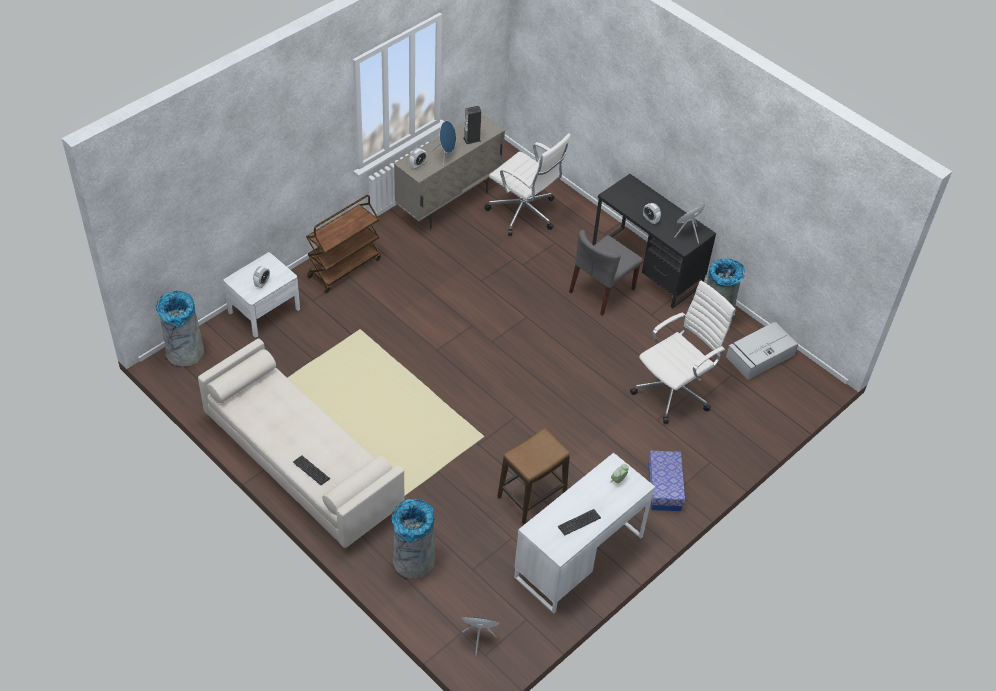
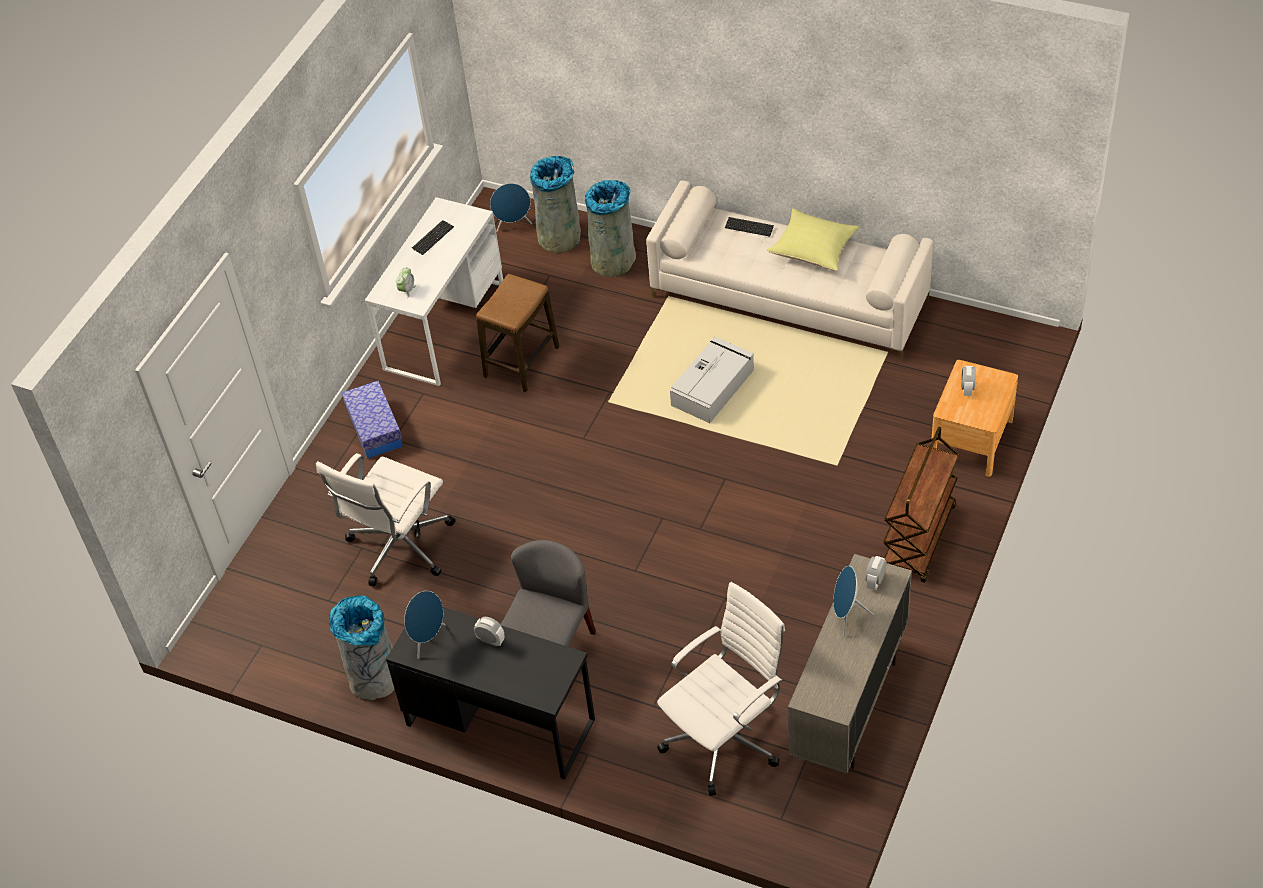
camera: 165 degrees right, 0 degrees up
(184, 353) = (1017, 354): grey trash can -> grey trash can (560, 236)
(264, 311) = (971, 440): white nightstand -> brown nightstand
(278, 429) = (814, 250): none -> yellow pillow
(472, 139) = (826, 663): speaker -> none
(524, 213) = (725, 739): white office chair -> white office chair turned 120 degrees clockwise
(759, 356) = (296, 643): grey storage box -> grey storage box (713, 387)

